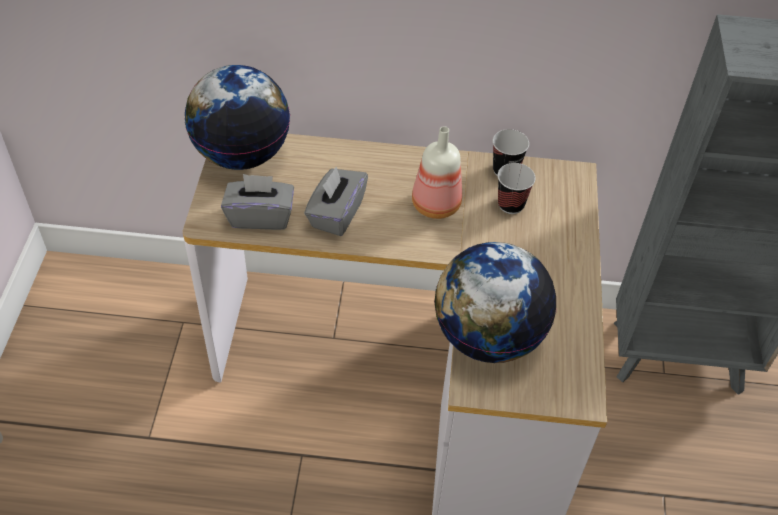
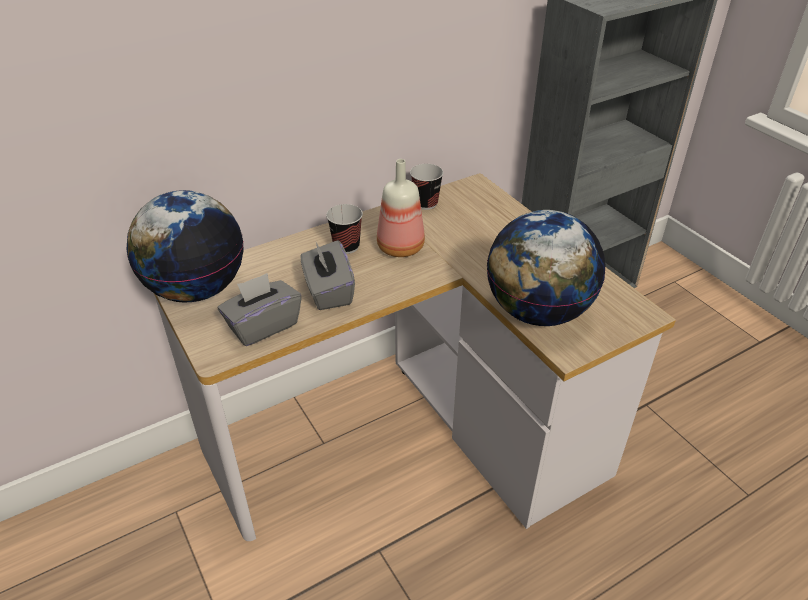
camera: 35 degrees left, 10 degrees down
(511, 204) = (454, 222): cup -> cup (346, 246)

